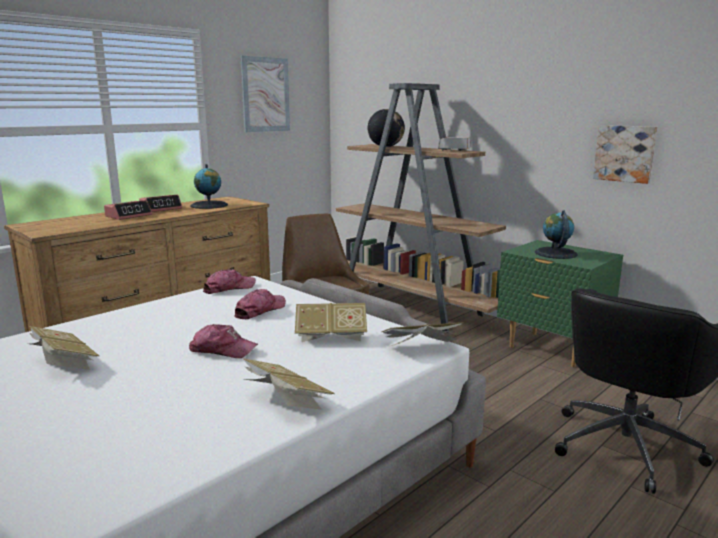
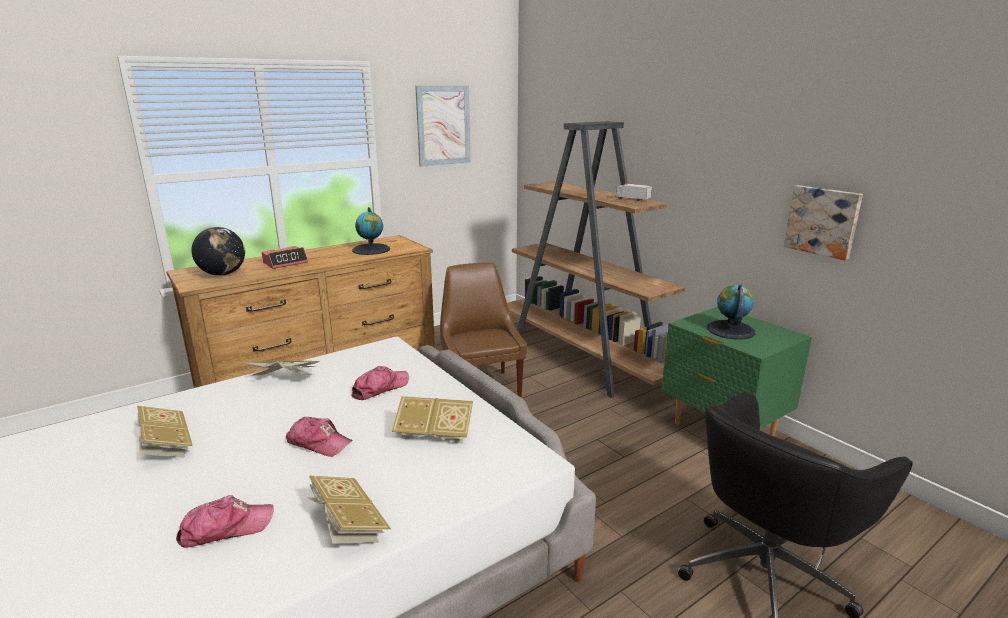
camera: 10 degrees right, 5 degrees up
(161, 209) = (322, 253): alarm clock -> none
(229, 288) = (364, 353): cap -> cap (226, 528)
(385, 147) = (563, 188): globe -> globe (223, 274)
(421, 349) = (521, 462): book -> book (285, 379)

